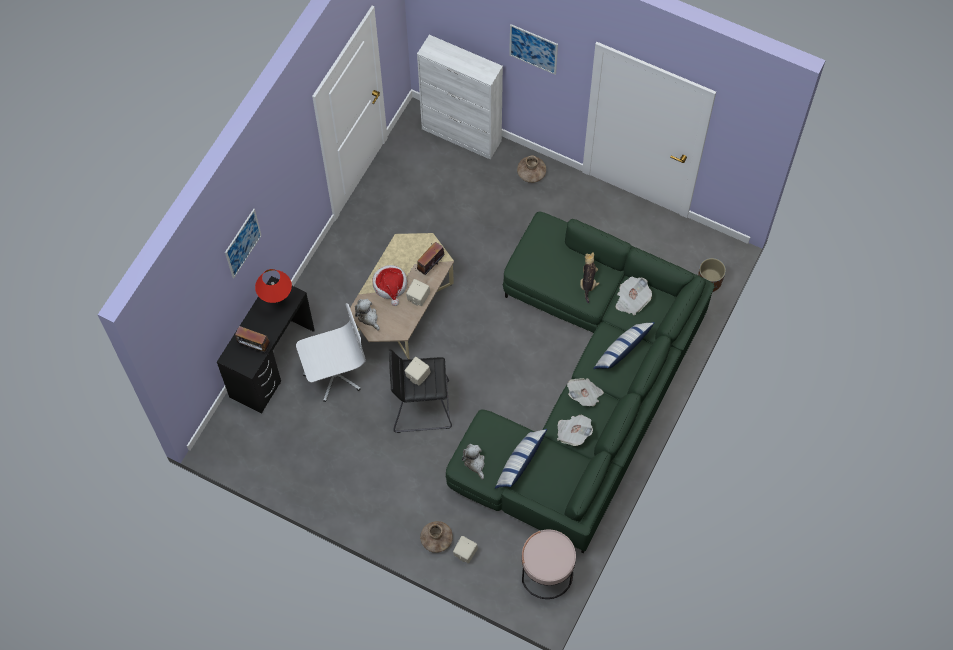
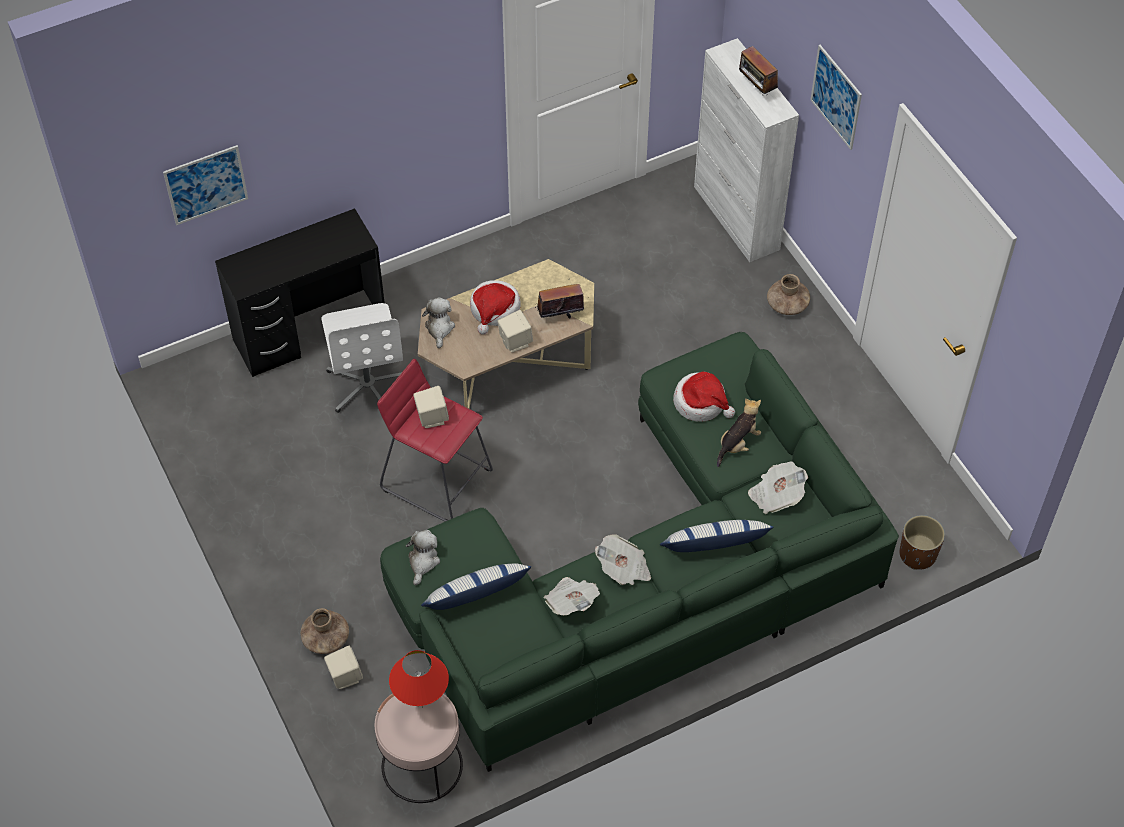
camera: 35 degrees right, 10 degrees down
(243, 243) = (309, 114): picture -> picture (206, 184)
(254, 346) = (269, 269): radio -> radio (756, 88)
(278, 303) = (336, 240): red table lamp -> red table lamp (422, 707)
(334, 374) = (368, 384): white office chair -> white office chair turned 60 degrees clockwise
(421, 406) = (437, 479): black stool -> red stool
(550, 270) = (701, 403): none -> hat

